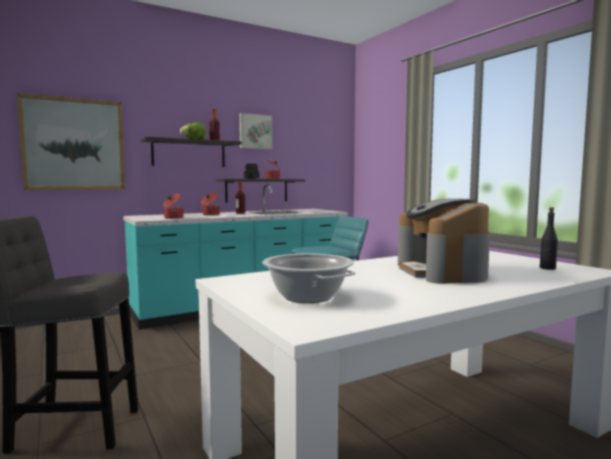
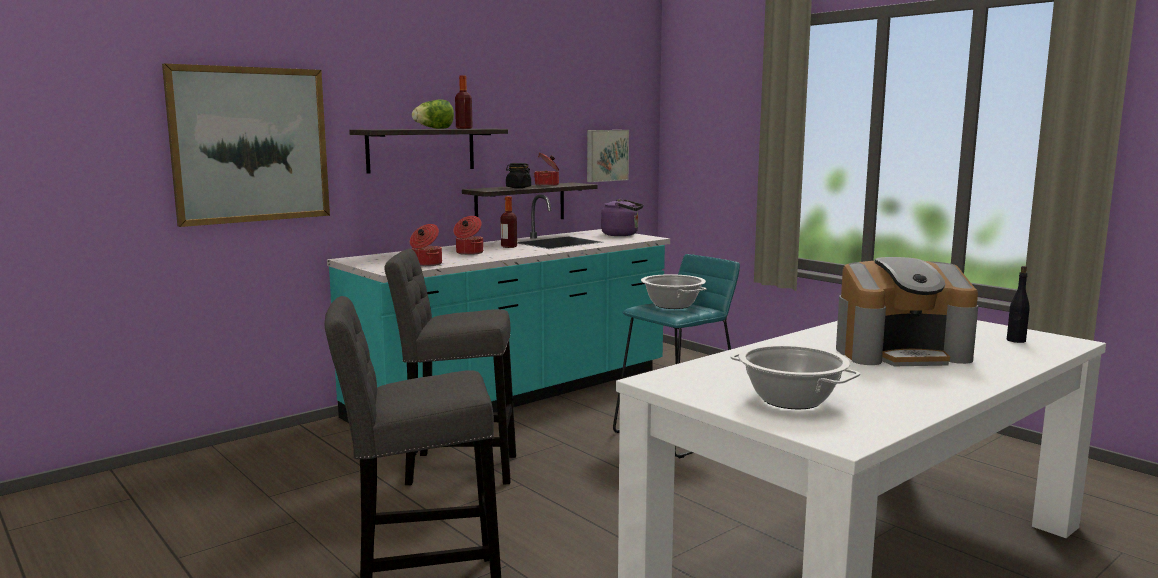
camera: 10 degrees left, 5 degrees up
(168, 348) = (455, 469): none -> grey stool
(255, 131) = (517, 107): picture -> picture (606, 155)
(320, 210) = (622, 235): none -> purple kettle
(324, 247) = (673, 305): none -> cooking pot
(441, 272) = (901, 353): coffee machine -> coffee machine turned 75 degrees counterclockwise

